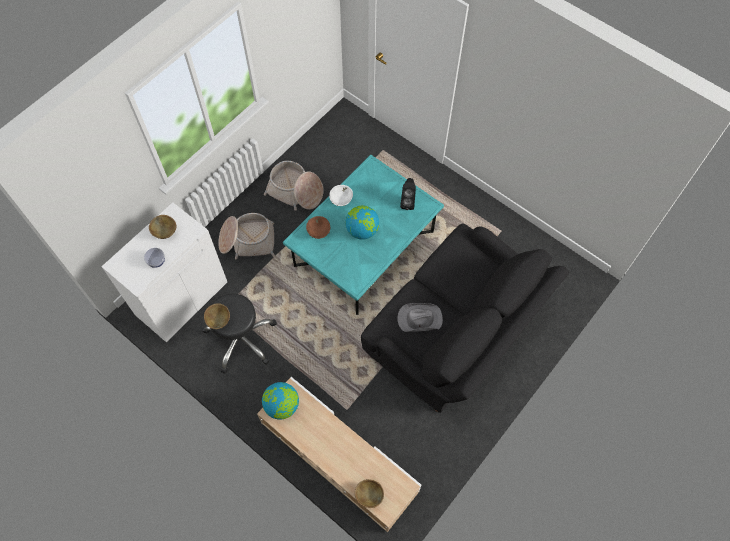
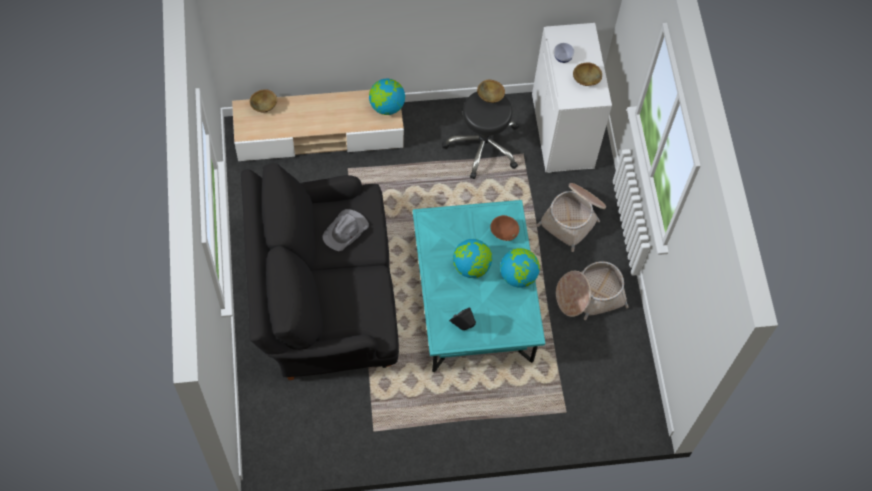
camera: 130 degrees right, 0 degrees up
(341, 200) = (518, 276): white bowl -> globe

